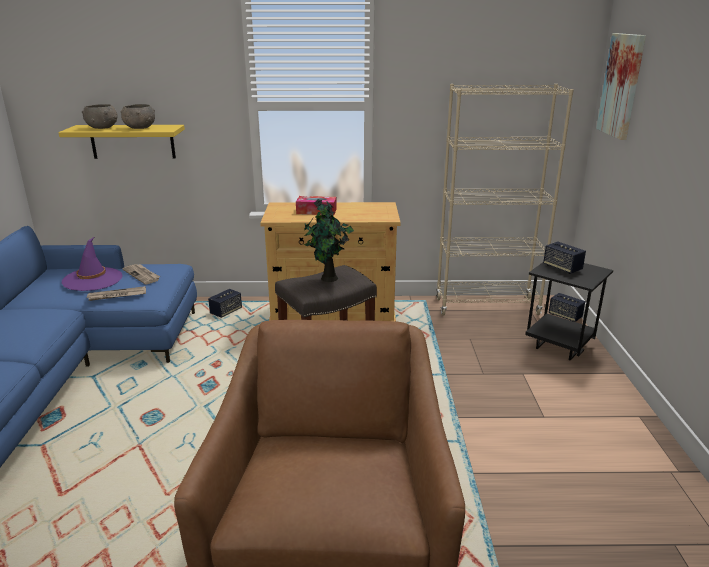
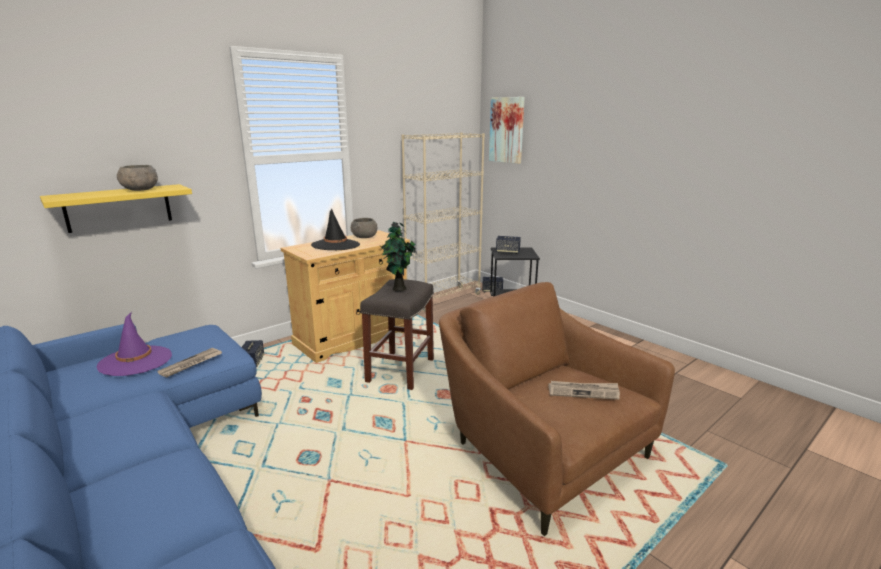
camera: 40 degrees left, 5 degrees down
(102, 127) = (91, 194): grey bowl -> grey bowl (364, 237)
(142, 275) = (188, 342): newspaper -> newspaper (583, 391)
(316, 211) = (335, 245): tissue box -> black hat

